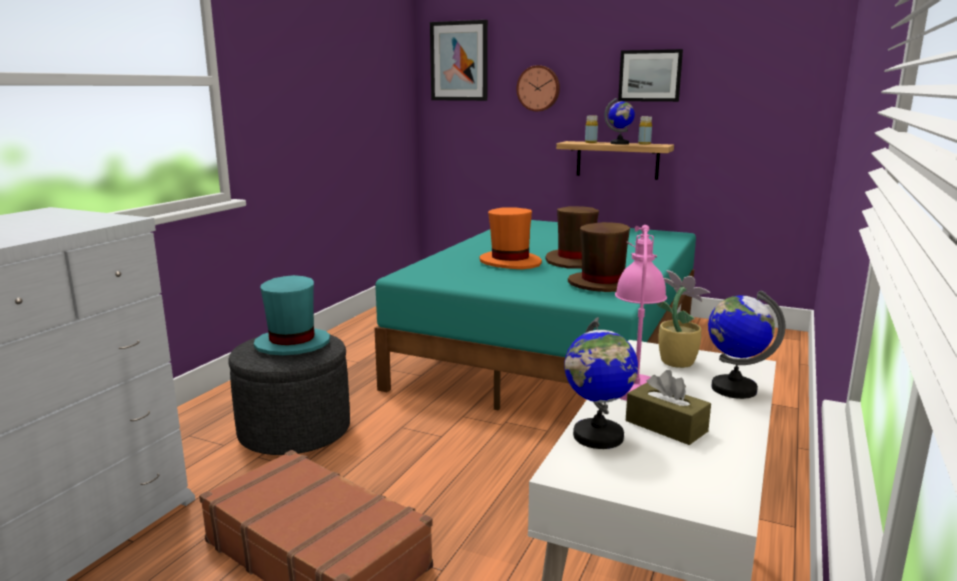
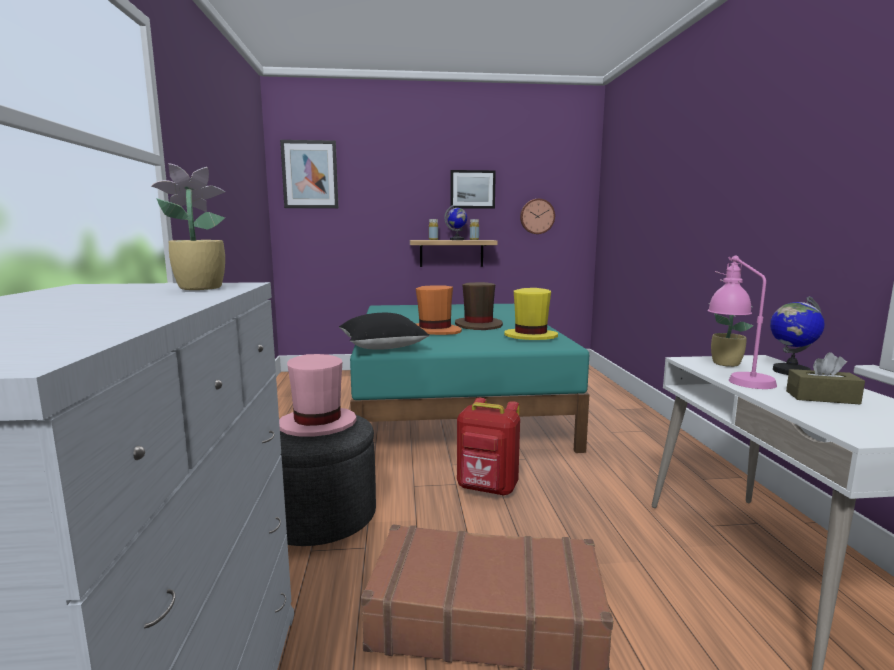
camera: 30 degrees left, 5 degrees down
(80, 222) = (198, 288): none -> potted plant
(292, 344) = (317, 424): turquoise hat -> pink hat
(418, 275) = (382, 347): none -> black pillow
(464, 450) = (487, 489): none -> red backpack
(538, 88) = (384, 198): wall clock -> wall clock (537, 216)
(597, 436) = (811, 412): globe -> none
(602, 285) = (530, 336): brown hat -> yellow hat

